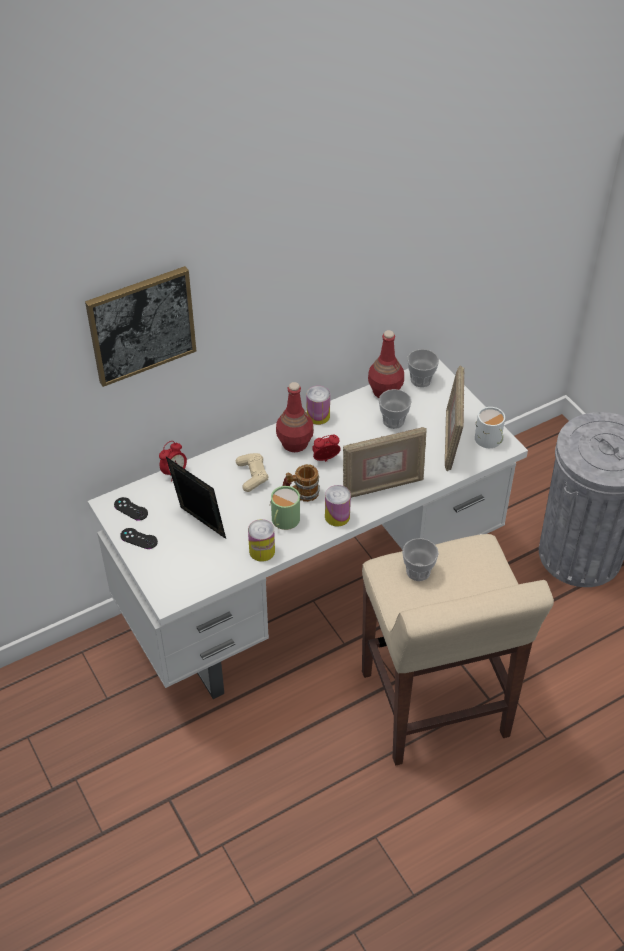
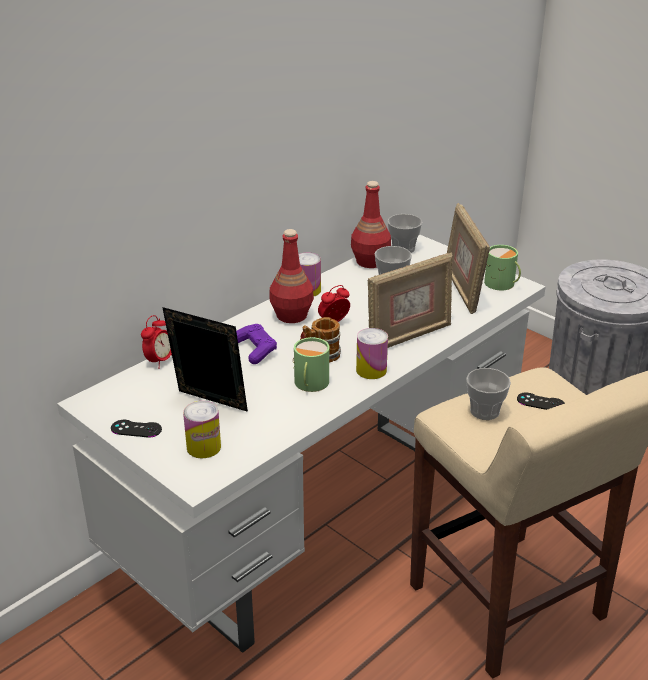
camera: 15 degrees left, 15 degrees down
(131, 509) = (116, 402): black game controller -> black game controller (541, 402)
(141, 325) = (113, 144): picture -> none
(252, 475) = (255, 349): beige game controller -> purple game controller
(262, 551) = (297, 416): can -> can (203, 447)
(489, 440) = (502, 284): white mug -> green mug

